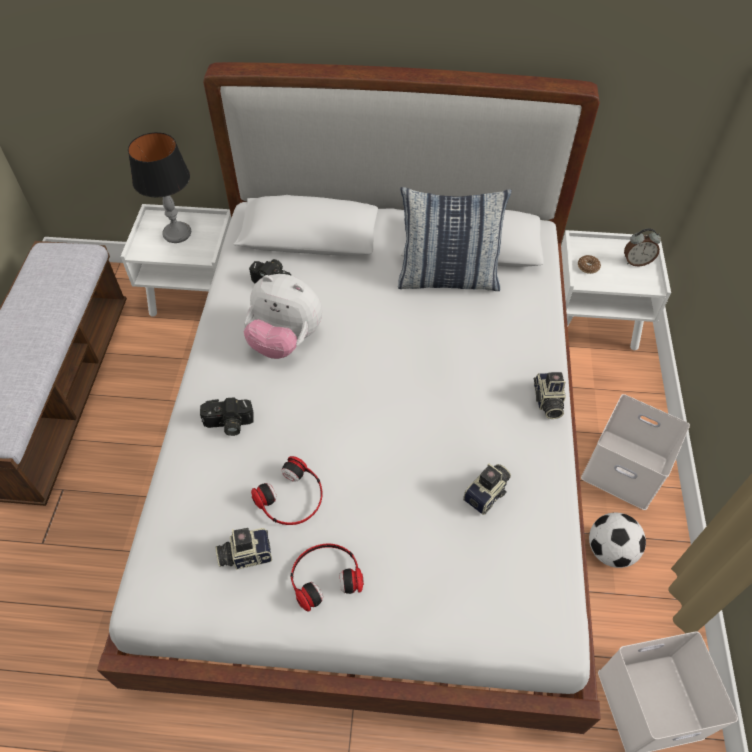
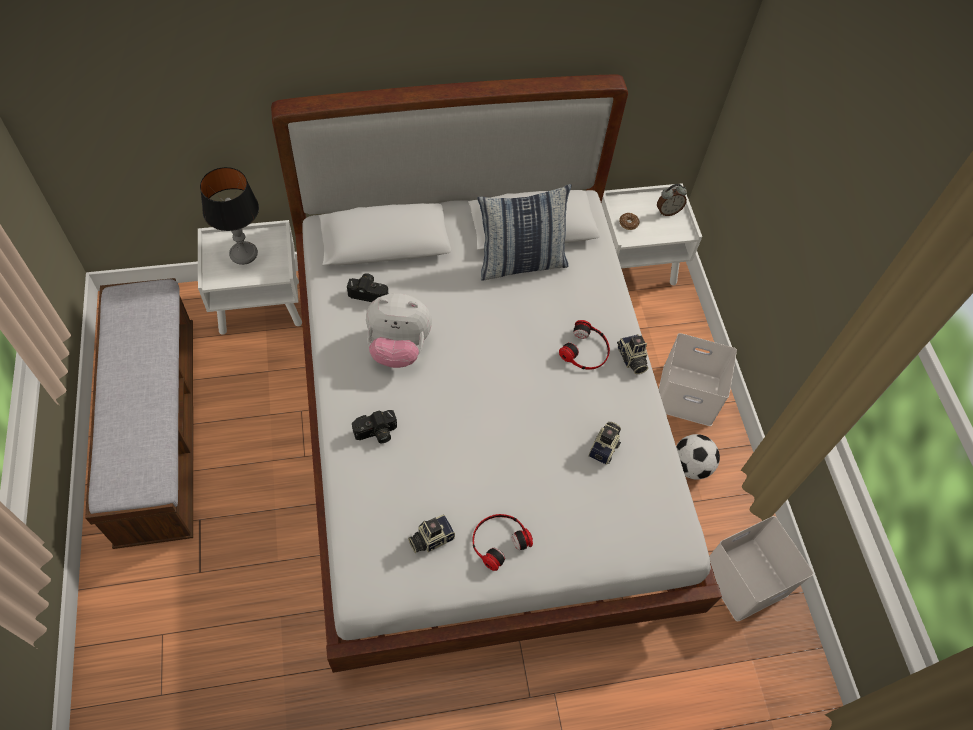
camera: 20 degrees left, 5 degrees up
(292, 498) = (452, 484): headphones -> headphones (586, 350)

